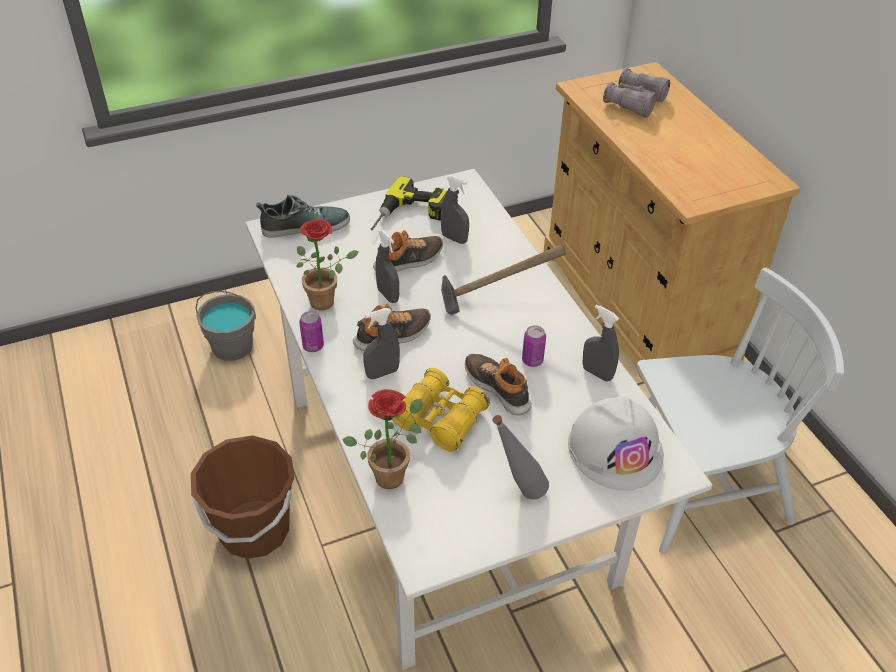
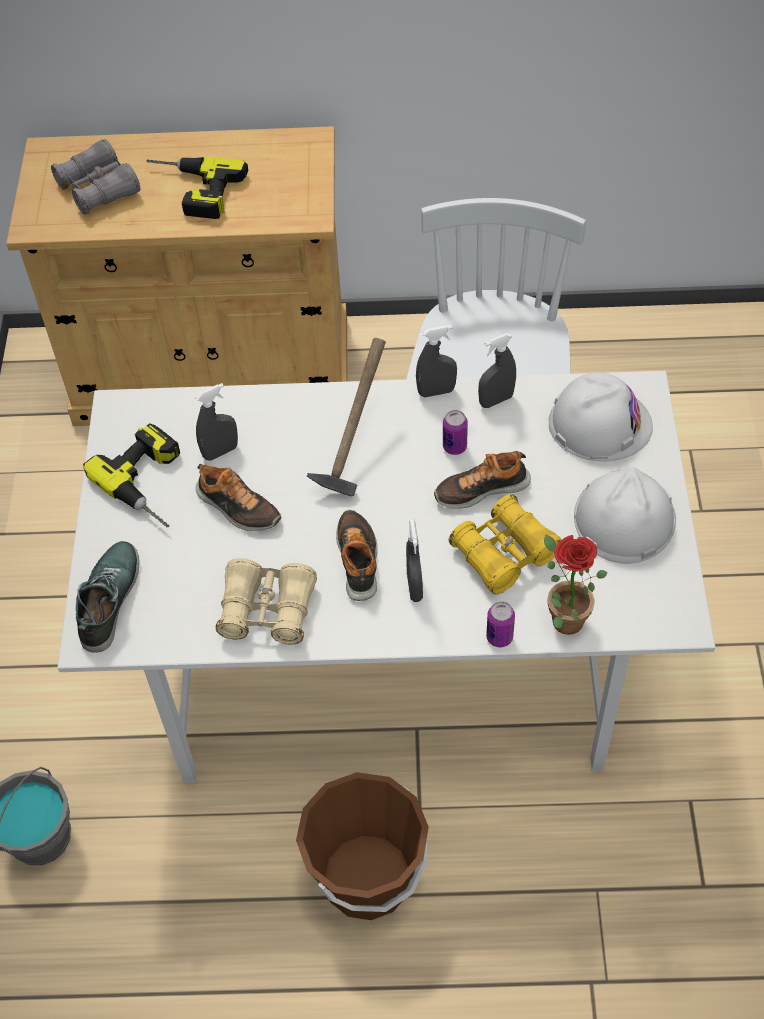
camera: 65 degrees left, 10 degrees up
(313, 346) = (340, 644): can -> can (499, 637)
(327, 301) = (267, 610): potted plant -> beige binoculars
(388, 295) = (288, 546): grey spray bottle -> grey spray bottle (436, 391)
(409, 261) = (237, 508): shoe -> shoe turned 135 degrees clockwise
(517, 492) = (623, 518): grey bottle -> white hard hat
(667, 140) = (190, 191): none -> power drill

